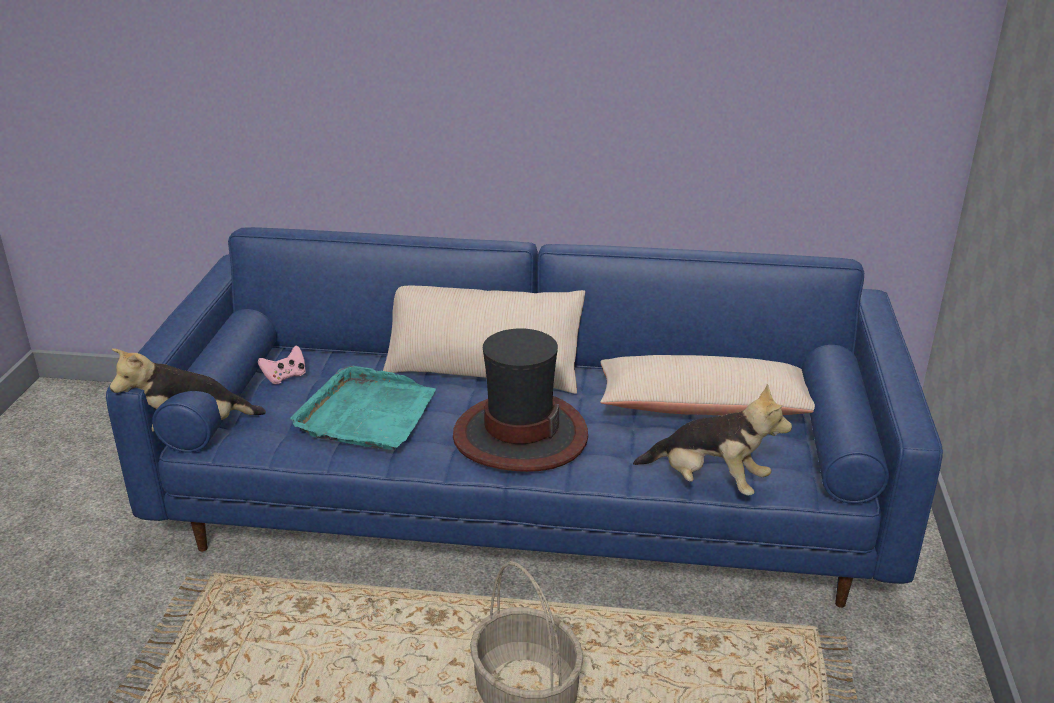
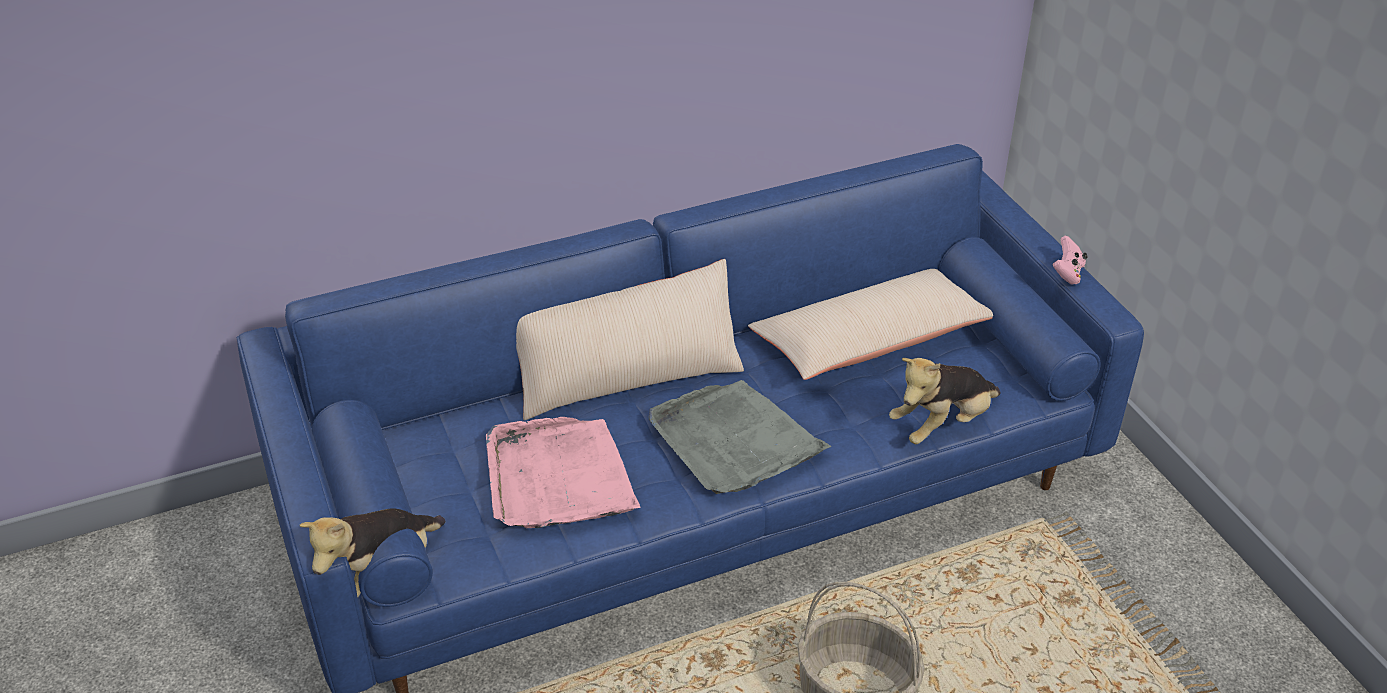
camera: 30 degrees left, 10 degrees up
(285, 377) = (421, 466): pink game controller -> pink game controller (1067, 273)
(366, 414) = (558, 478): turquoise tray -> pink tray
(519, 435) = (734, 442): hat -> grey tray
(709, 482) = (942, 424): plush toy -> plush toy turned 150 degrees clockwise

